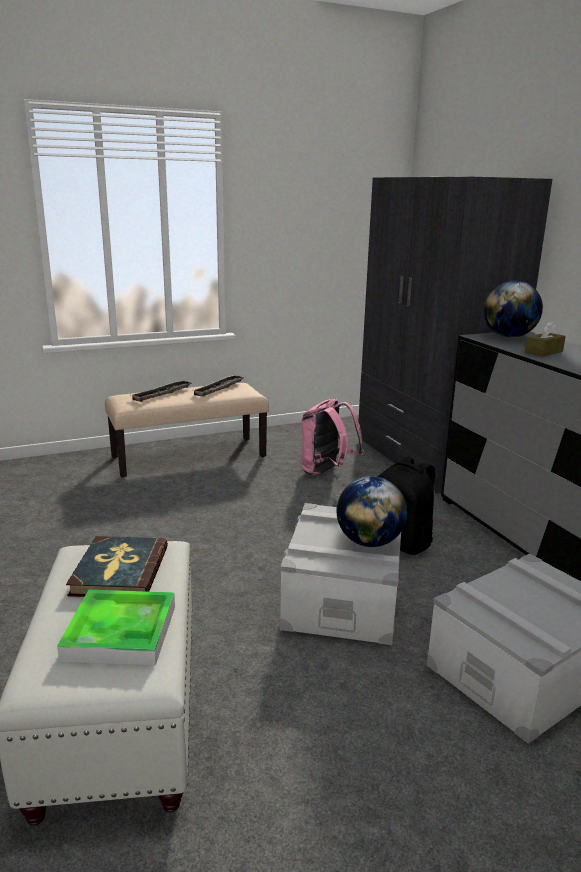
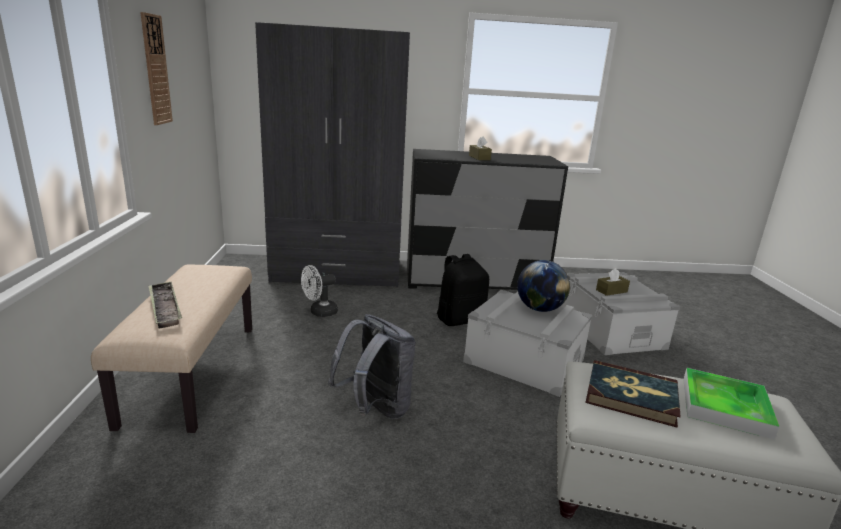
camera: 70 degrees left, 0 degrees up
(186, 530) = (375, 409): none -> grey backpack
(219, 388) = (196, 277): tray -> none
(287, 224) = (156, 70): none -> wall clock
(326, 472) = (319, 312): pink backpack -> white fan
(509, 337) = (432, 153): globe -> none
(513, 595) = (611, 291): none -> brown tissue box

